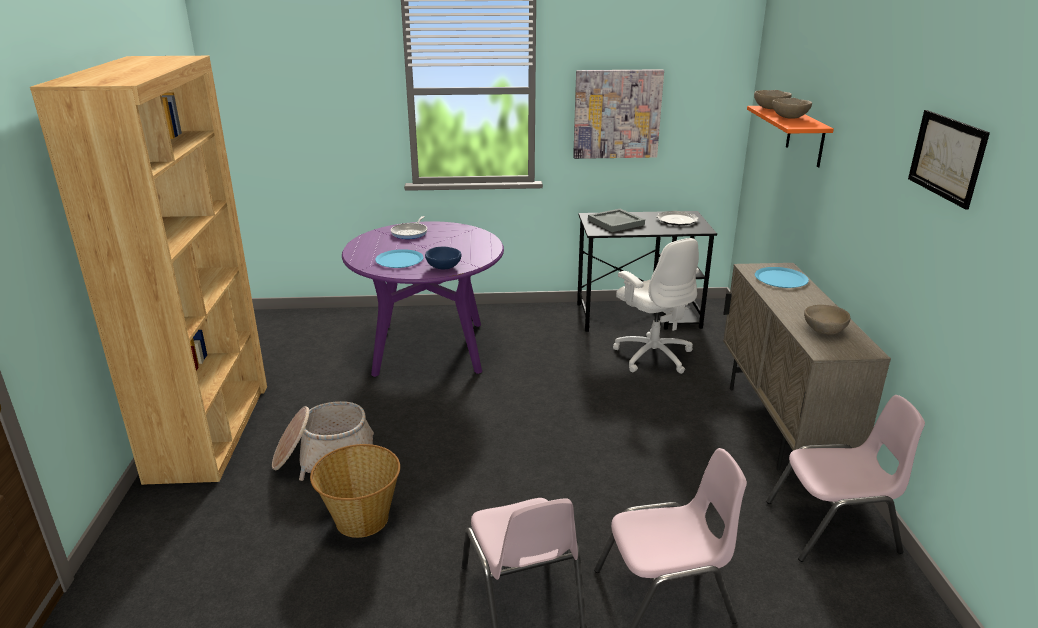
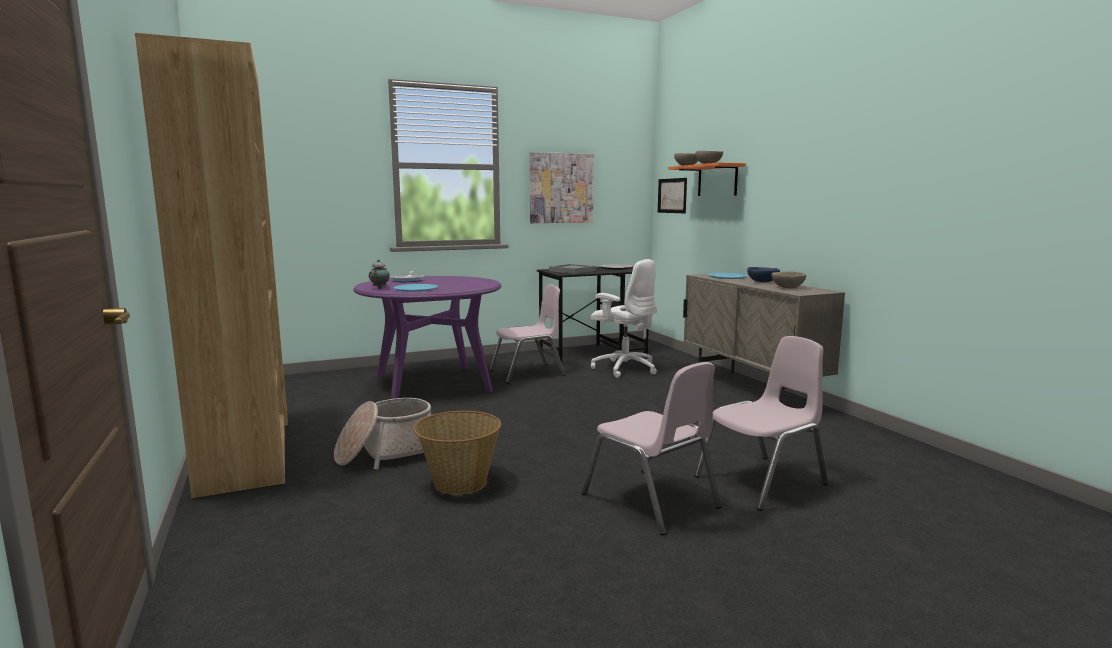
camera: 20 degrees left, 15 degrees down
(367, 253) = (380, 288): none -> teapot
(443, 267) = (460, 289): blue bowl -> blue bowl (762, 282)
(833, 528) = (838, 429): pink chair -> pink chair (528, 373)
(947, 157) = (861, 136): picture -> picture (672, 195)

